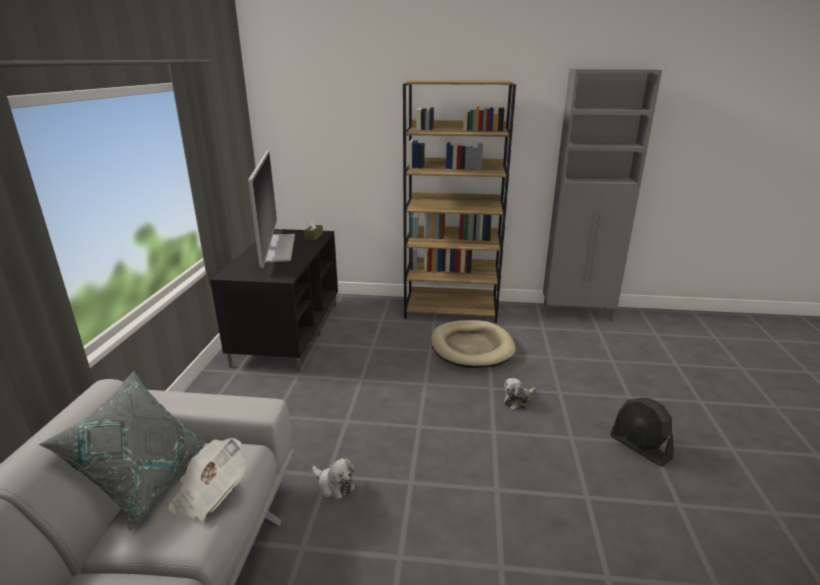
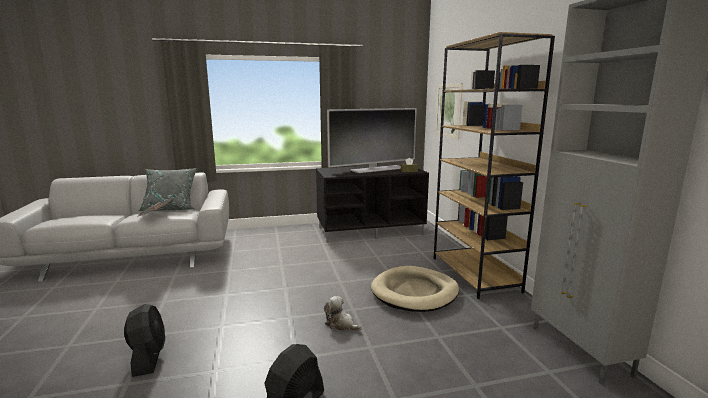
camera: 70 degrees right, 10 degrees down
(322, 149) = (448, 110): none -> picture
(334, 485) = (221, 273): plush toy -> none
(556, 560) = (148, 357): none -> black fan

